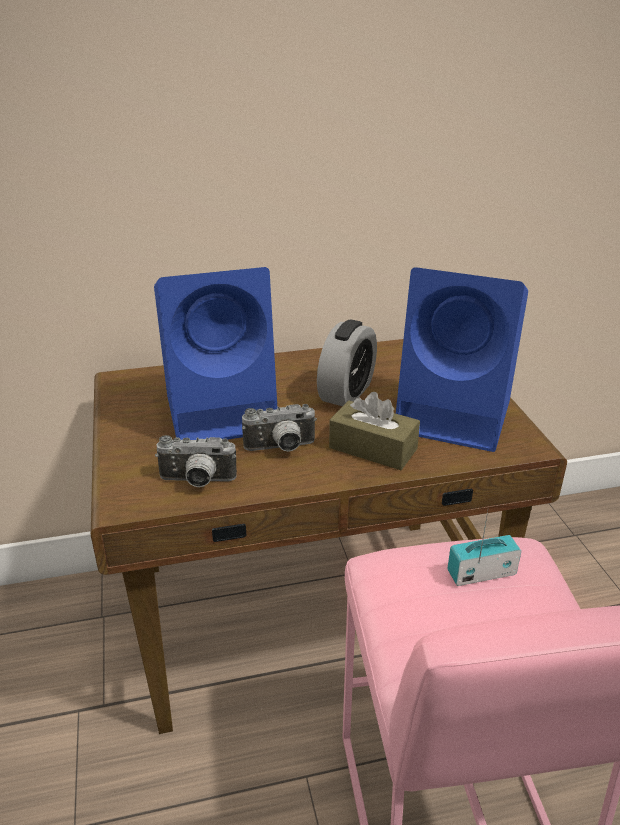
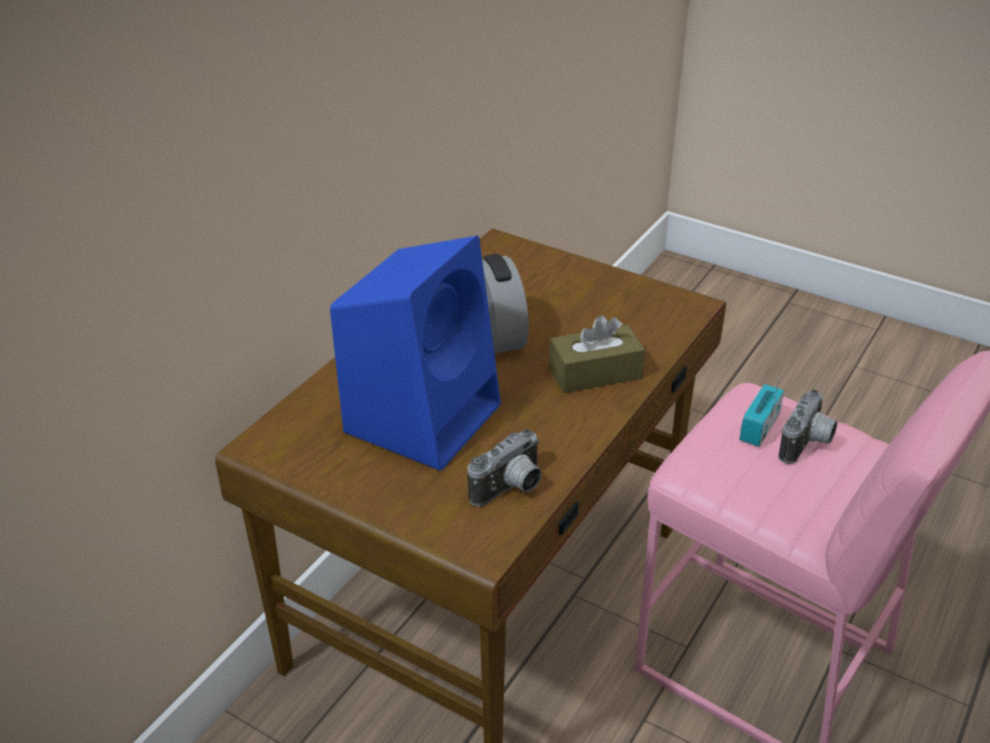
camera: 45 degrees left, 5 degrees up
(281, 448) = (528, 417): camera -> camera (807, 445)
(457, 416) = (612, 308): blue speaker -> none

